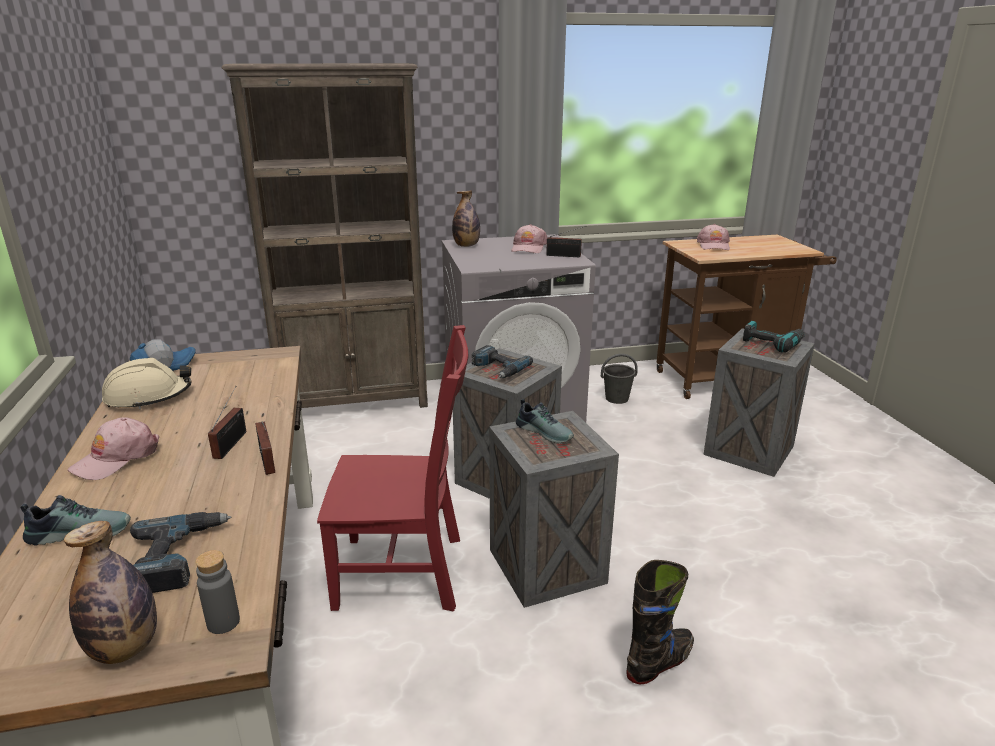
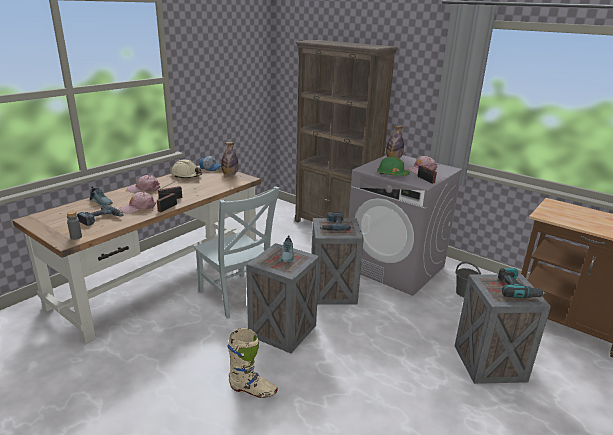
camera: 50 degrees right, 0 degrees up
(125, 648) = (56, 230): bottle -> bottle (230, 174)
(406, 573) = (237, 297): red chair -> grey chair
(519, 262) = (392, 174): none -> green hard hat
(659, 662) = (252, 390): black boot -> beige boot
(713, 245) = (575, 213): pink cap -> pink cap (138, 207)

